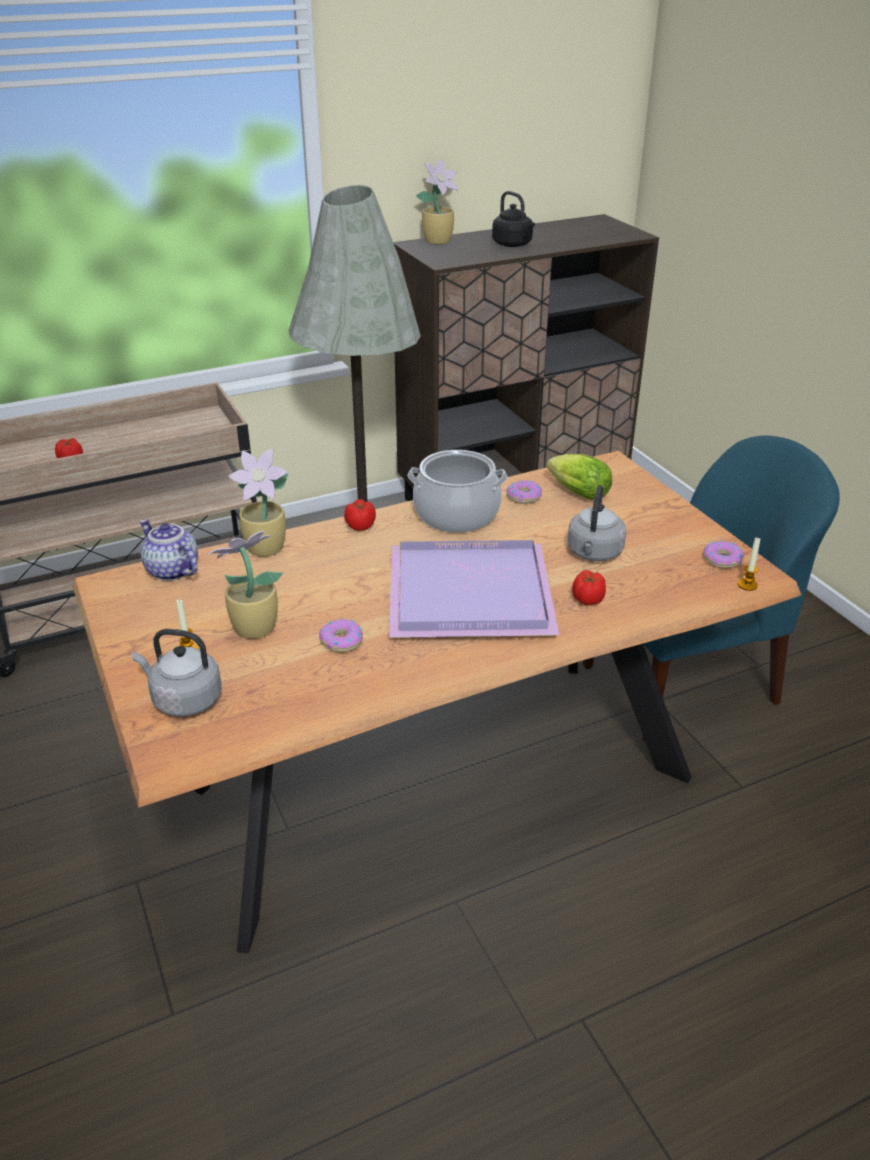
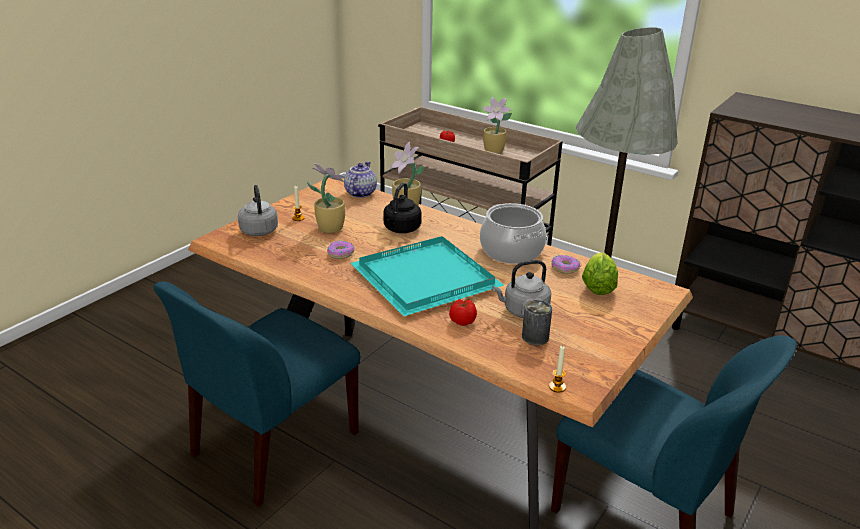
camera: 60 degrees right, 5 degrees down
(361, 526) = (460, 226): tomato -> none
(381, 963) = (272, 445): none -> blue chair
(439, 241) = (769, 102): potted plant -> potted plant (494, 151)
(466, 592) = (426, 277): purple tray -> turquoise tray
(513, 245) = (818, 122): black kettle -> black kettle (401, 229)
(650, 565) = (535, 337): none -> can
(722, 560) = (580, 368): donut -> none

